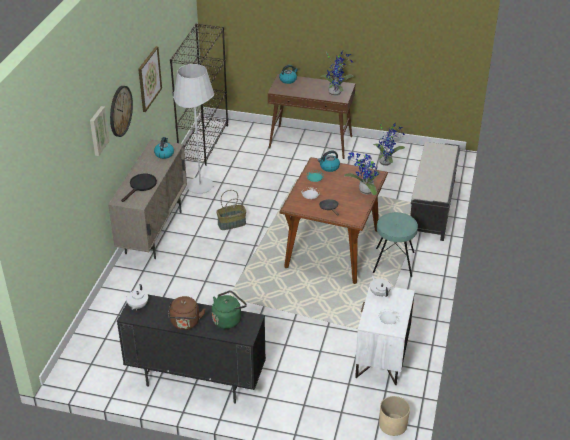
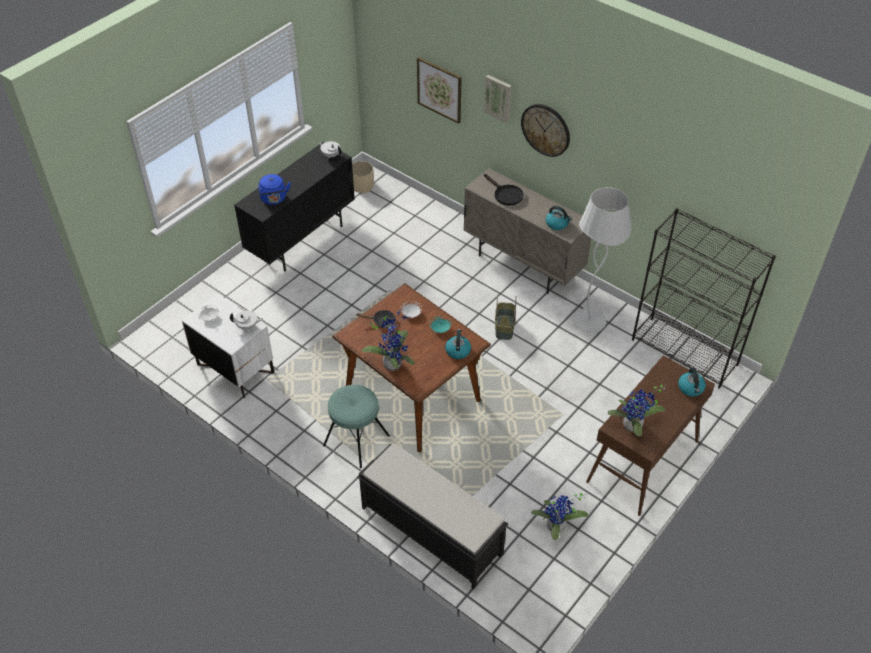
camera: 115 degrees right, 10 degrees up
(149, 78) = (621, 172): picture -> picture (439, 89)
(185, 323) = (289, 175): brown kettle -> none
(228, 319) = (274, 199): green kettle -> blue kettle
(393, 425) = (159, 343): beige planter -> beige planter (362, 185)

